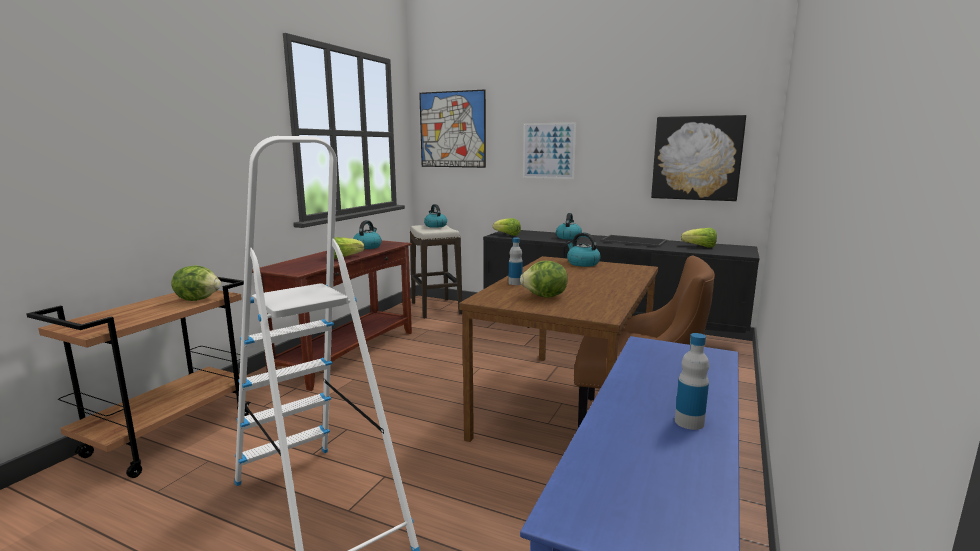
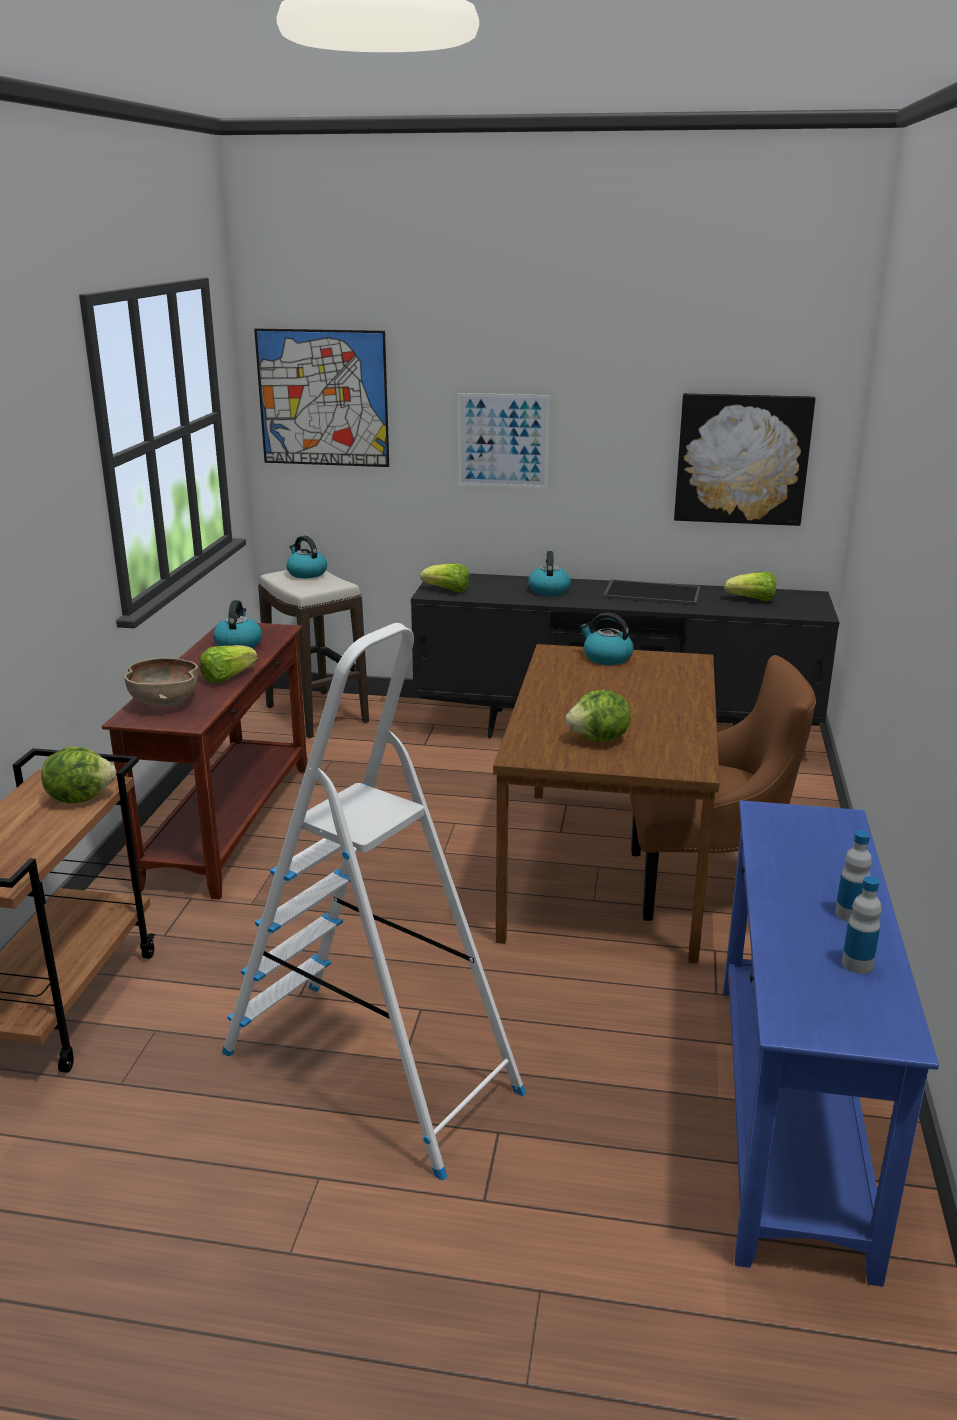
camera: 15 degrees left, 10 degrees up
(296, 264) = (164, 702): none -> brown bowl
(515, 283) = (541, 714): bottle -> bottle (857, 964)

